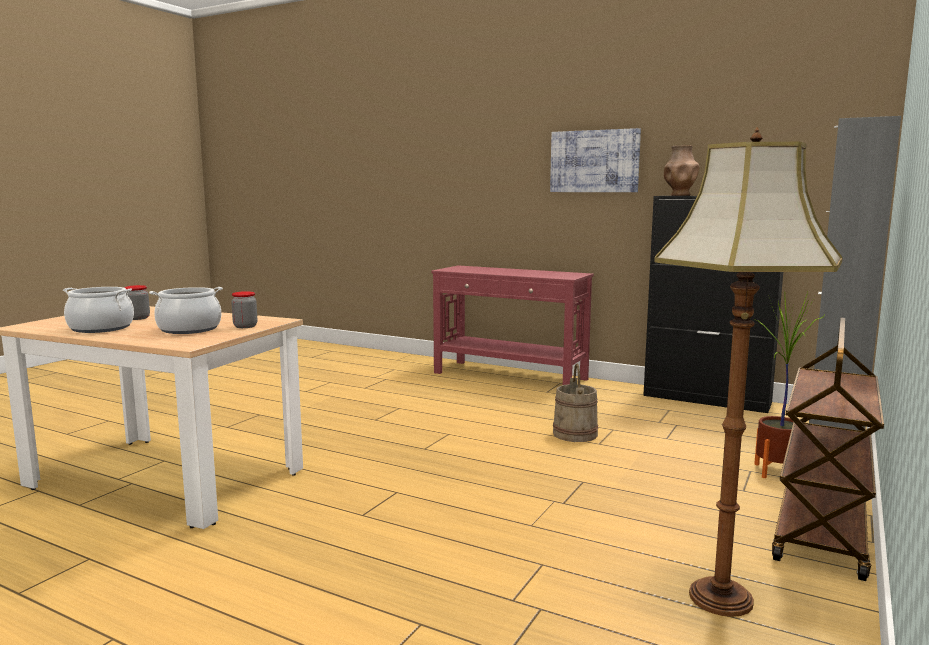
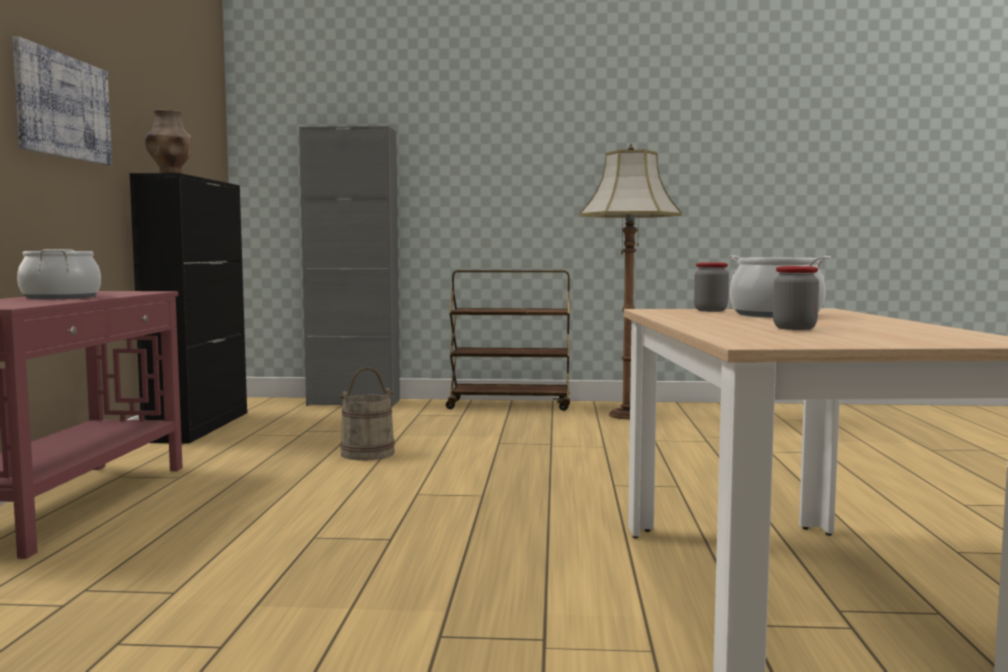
camera: 115 degrees left, 5 degrees down
(101, 328) = (881, 326): cooking pot -> cooking pot (61, 297)
(777, 472) = (413, 410): potted plant -> none

